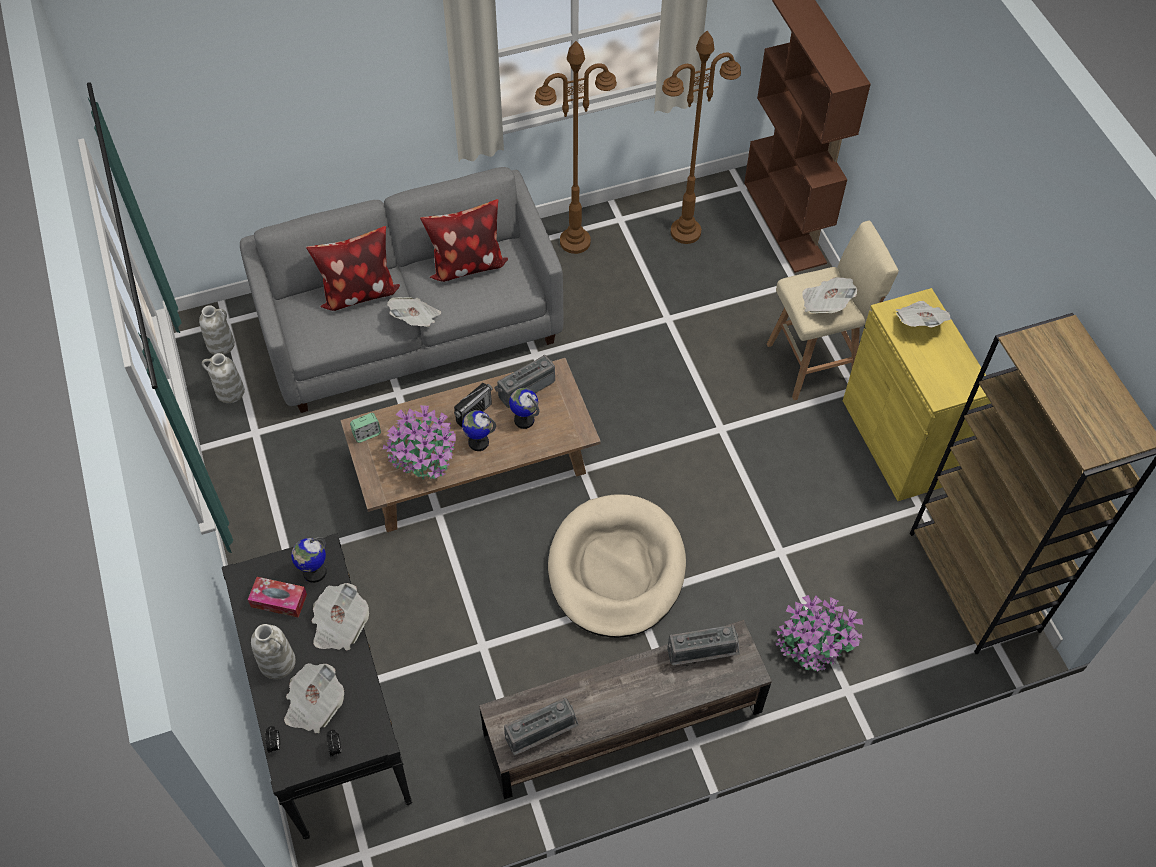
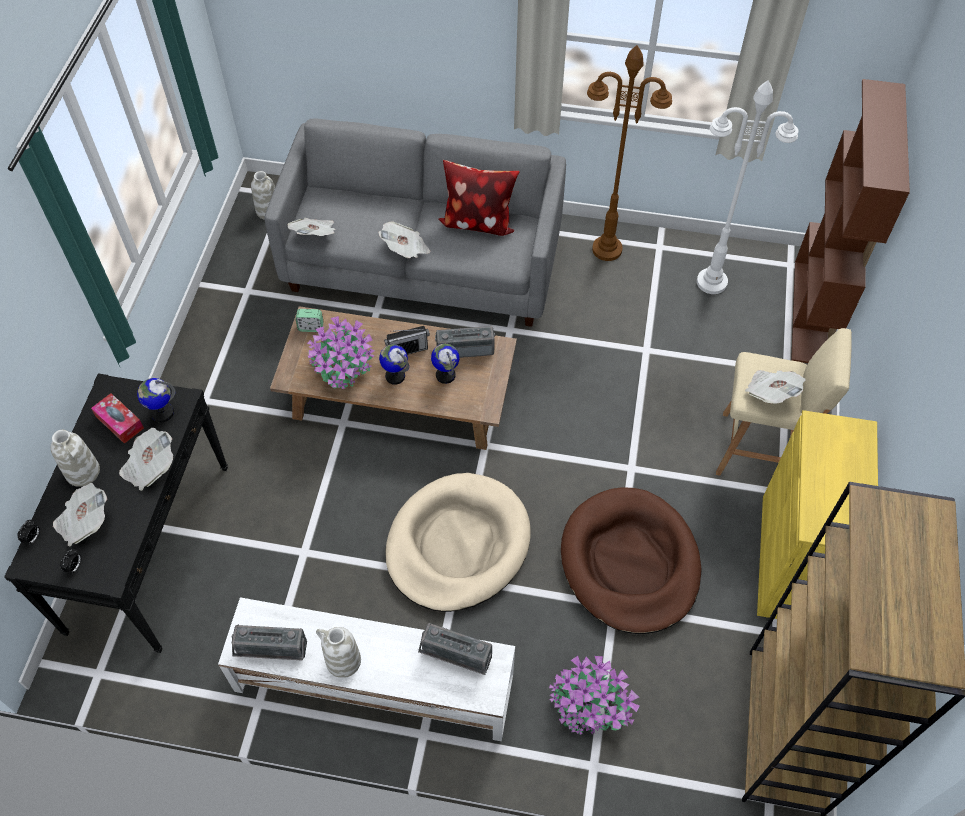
camera: 30 degrees right, 0 degrees up
(230, 392) = (250, 250): white vase -> white vase (342, 661)
(358, 292) = (374, 207): pillow -> none
(622, 723) = (373, 682): brown tv stand -> white tv stand
(685, 232) = (711, 282): brown floor lamp -> white floor lamp
(771, 510) = (630, 563): none -> brown dog bed
(919, 323) = (841, 449): newspaper -> newspaper (315, 235)

